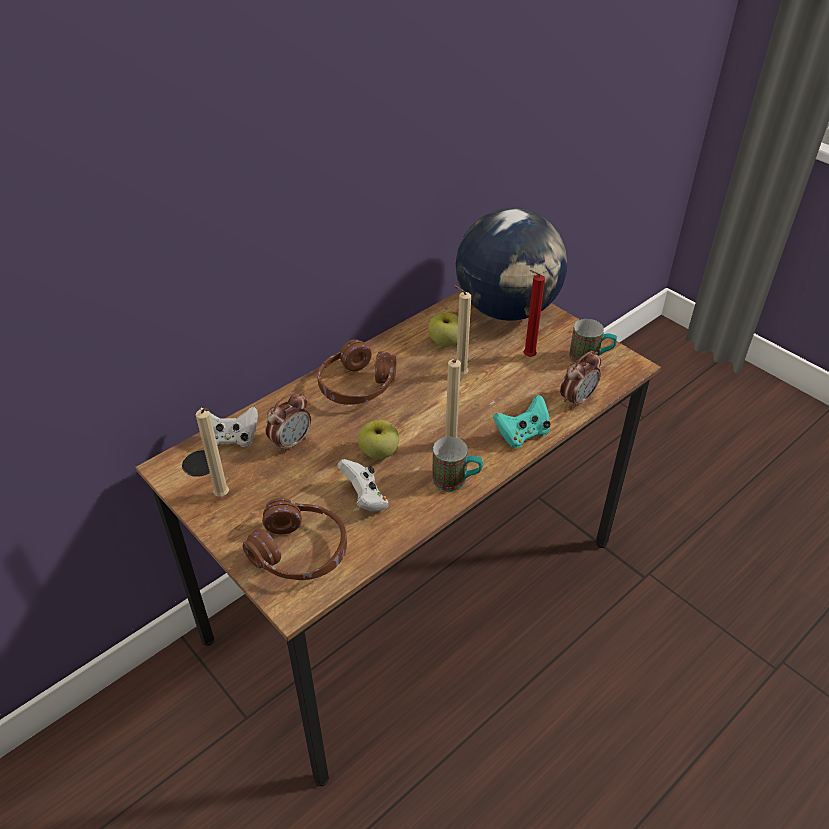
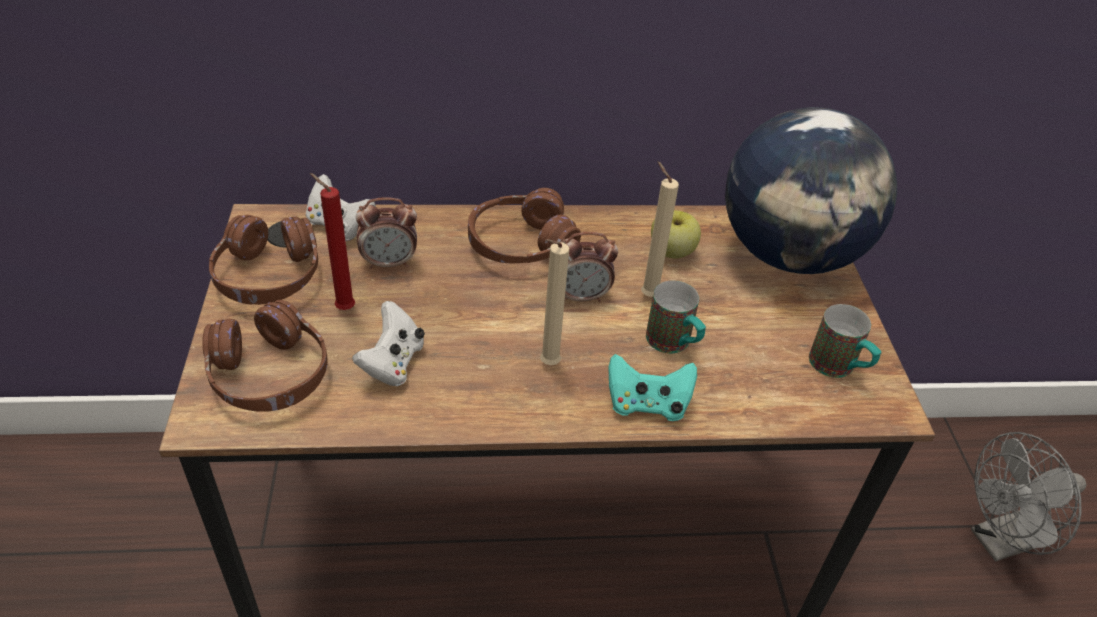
camera: 35 degrees right, 0 degrees up
(223, 496) = (268, 276): beige candle -> brown headphones
(379, 452) = (462, 325): apple -> none
(456, 481) = (509, 407): mug -> mug (674, 344)
(527, 357) = (755, 320): red candle -> red candle (342, 308)
(577, 400) = (764, 406): alarm clock -> alarm clock (581, 297)
(651, 426) = (999, 542): none -> grey fan

